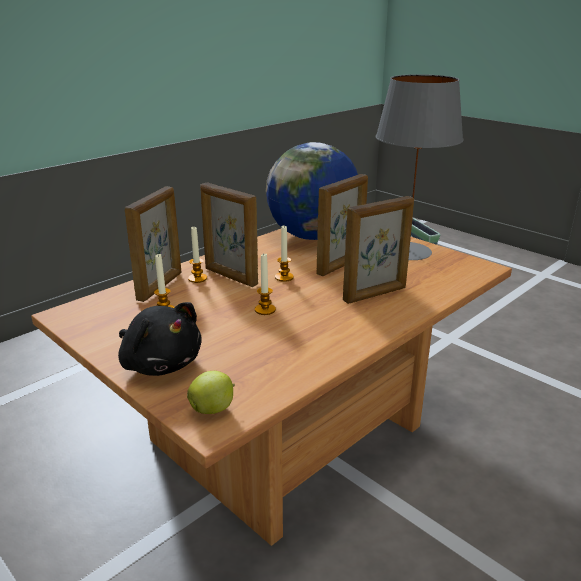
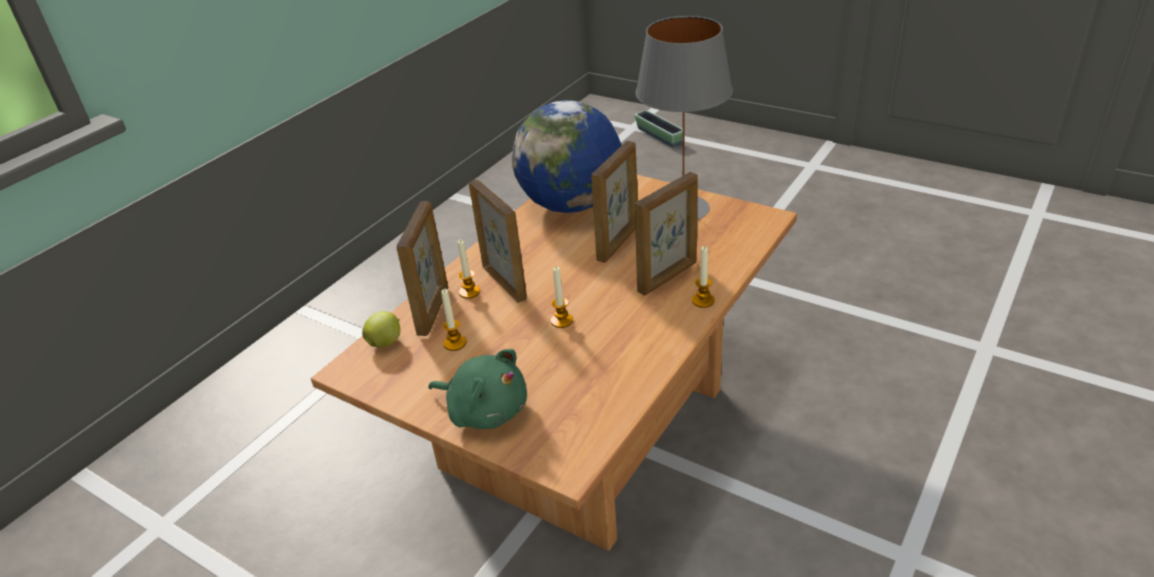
camera: 10 degrees left, 10 degrees up
(160, 363) = (485, 410): black plush toy -> green plush toy
(213, 409) = (562, 450): apple -> apple (386, 342)
(230, 277) = (504, 282): picture frame -> picture frame turned 150 degrees counterclockwise
(284, 277) = (563, 272): candle -> candle (703, 300)

